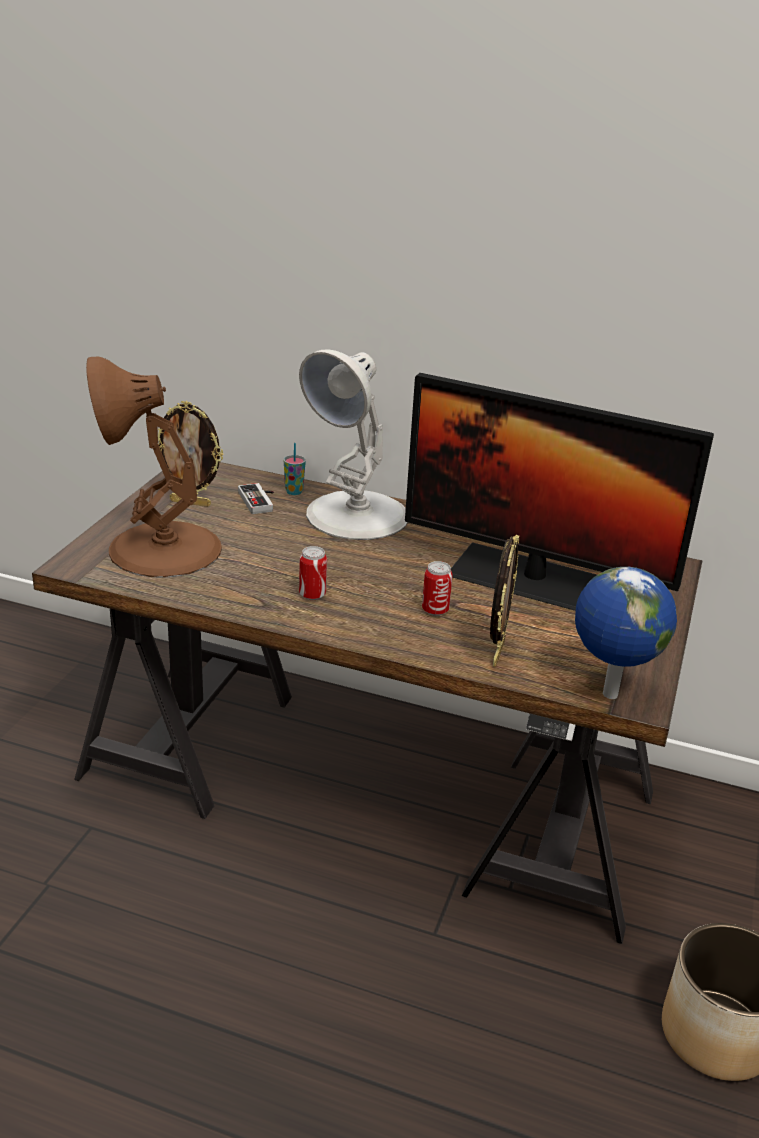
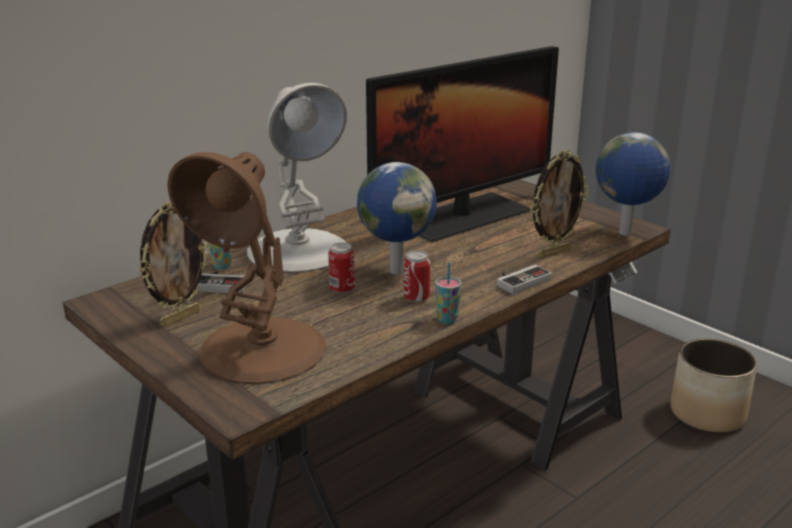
camera: 60 degrees left, 5 degrees down
(282, 620) = (447, 319): none -> cup
(360, 571) = (395, 271): none -> globe
(403, 644) = (520, 281): none -> game controller
(435, 610) = (479, 258): can -> can (342, 289)
(496, 653) = (554, 253): picture frame -> picture frame turned 105 degrees clockwise

